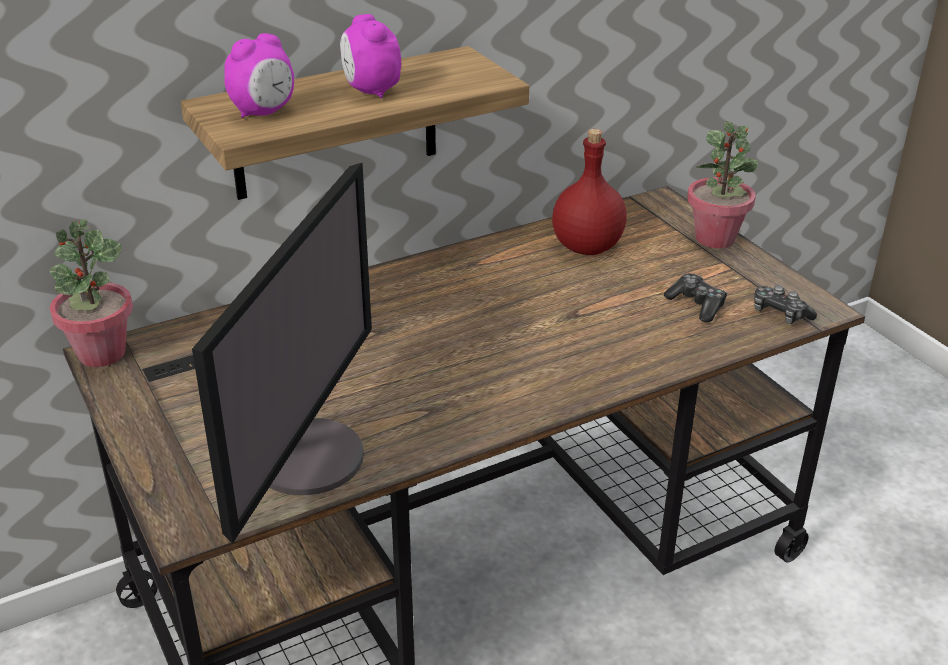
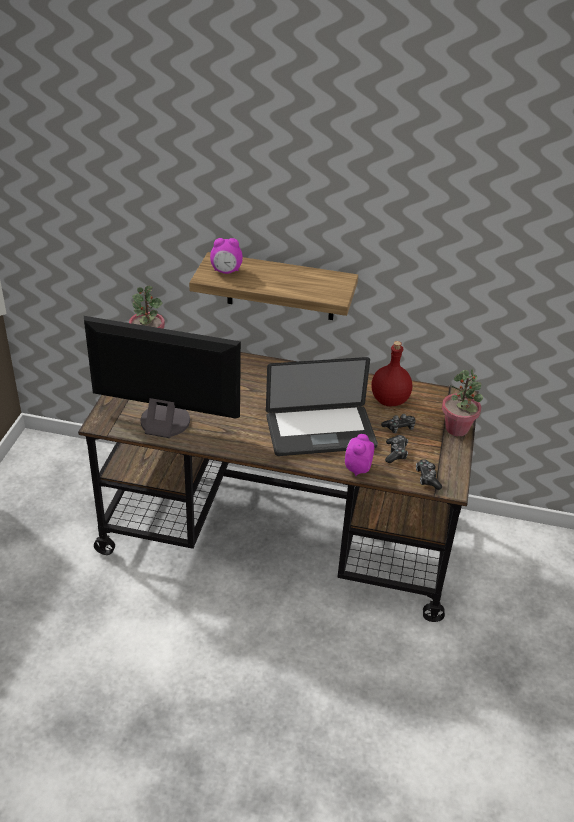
camera: 40 degrees right, 5 degrees up
(305, 456) = (164, 422): monitor -> monitor turned 135 degrees counterclockwise
(371, 91) = (280, 280): alarm clock -> alarm clock (357, 468)
(565, 334) = (320, 432): none -> laptop
(651, 273) = (399, 427): none -> game controller

